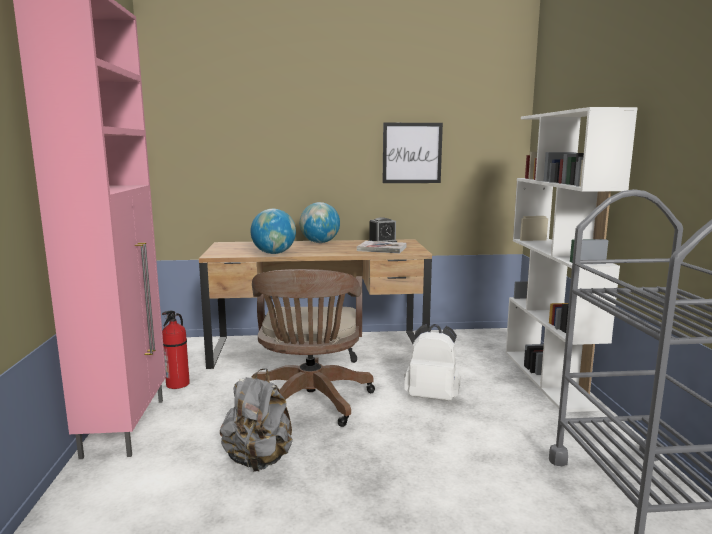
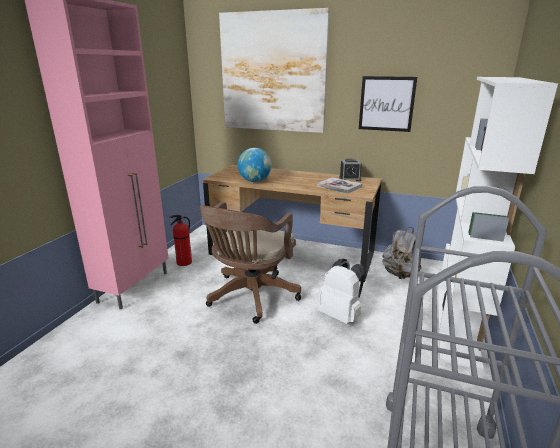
camera: 25 degrees right, 10 degrees up
(259, 460) = (184, 334): grey backpack -> grey backpack (400, 274)
(270, 120) = (273, 73): none -> picture
(320, 242) = (301, 174): globe -> none

